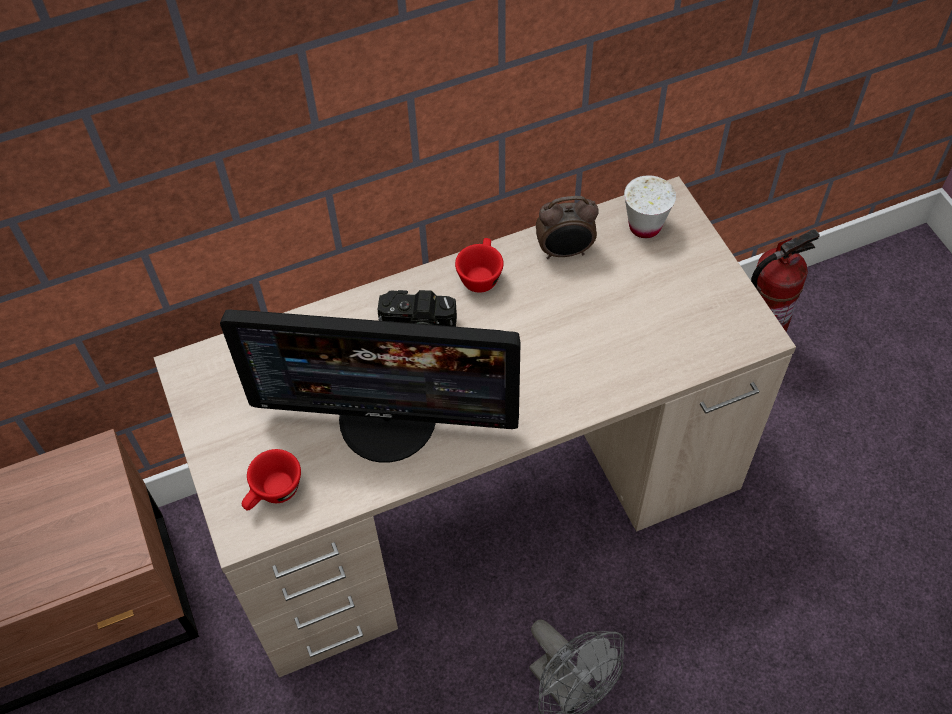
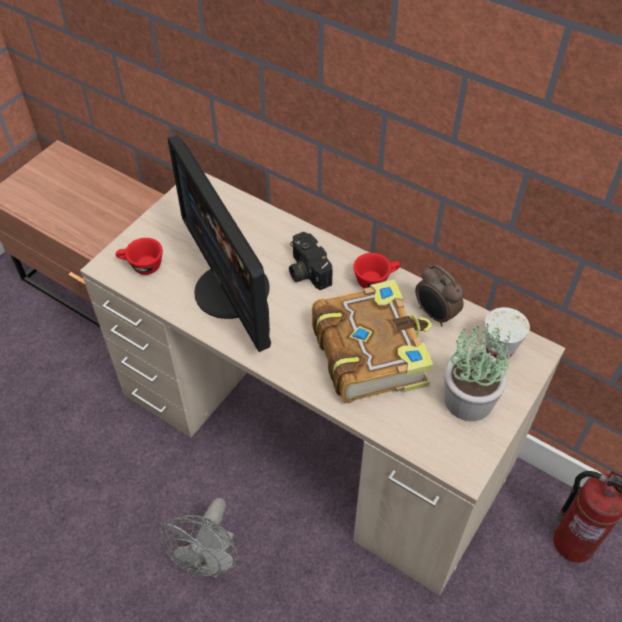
camera: 55 degrees right, 5 degrees down
(570, 333) = (370, 351): none -> book
(684, 285) = (469, 399): none -> potted plant

